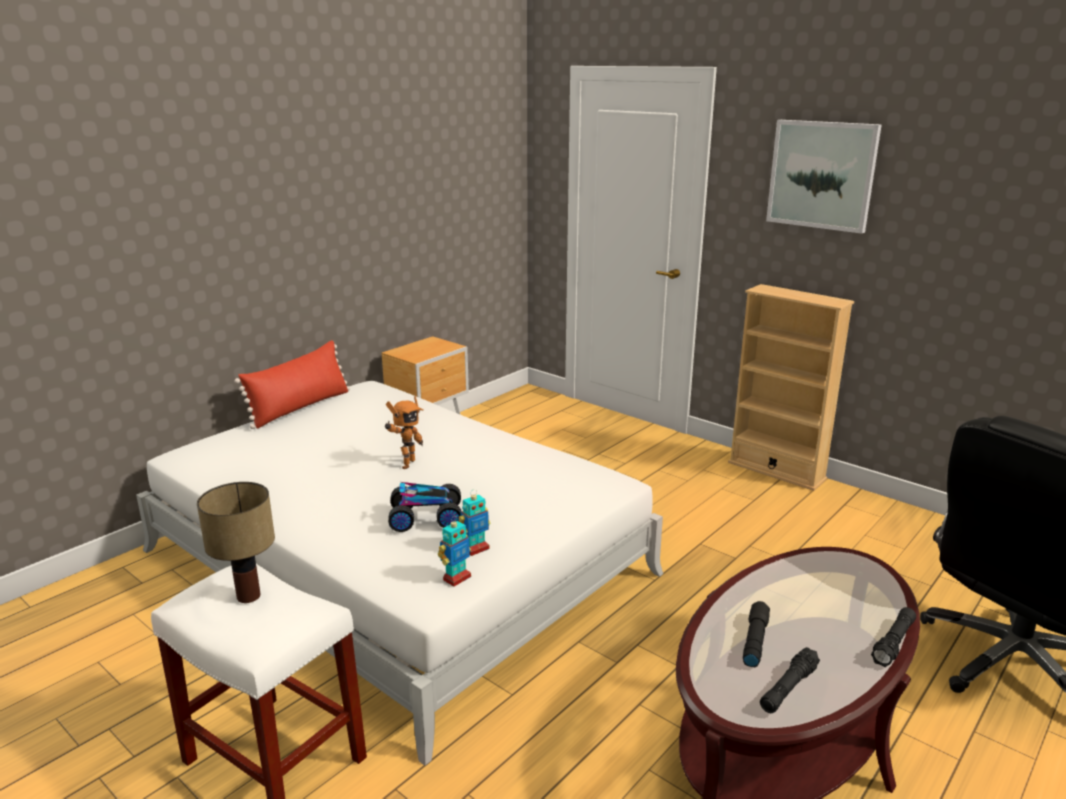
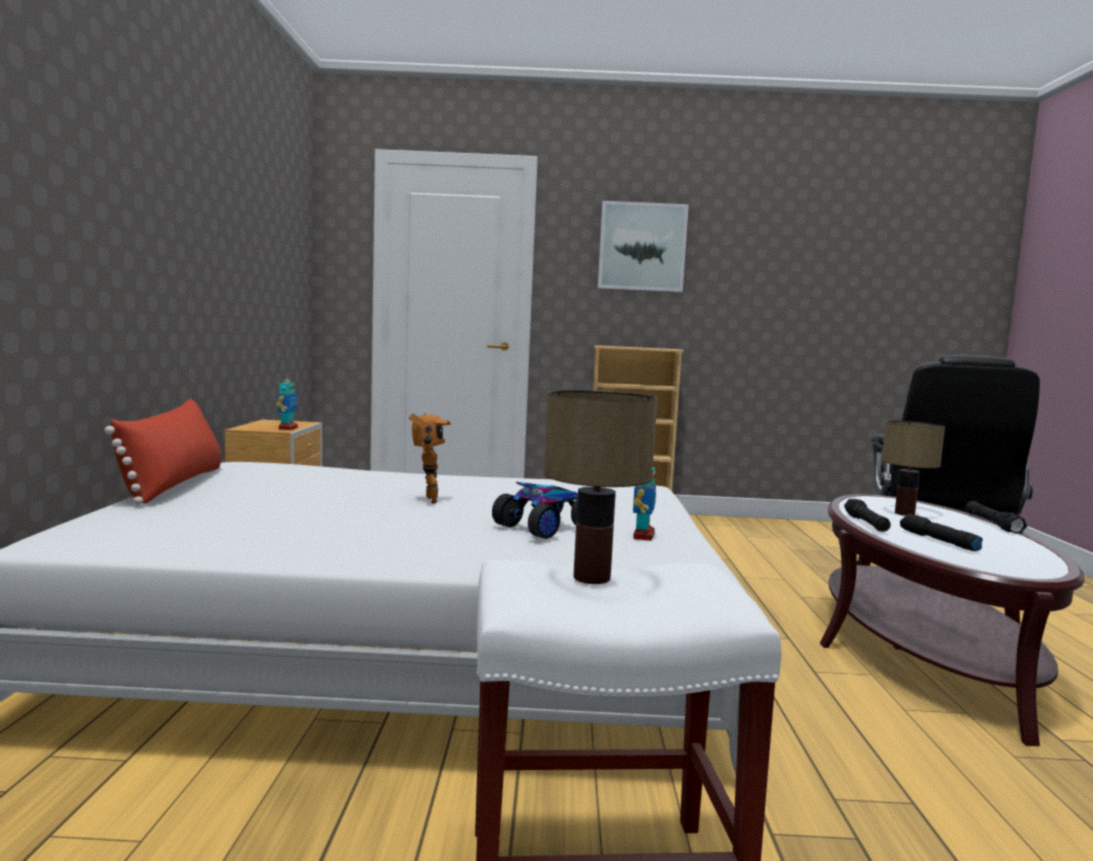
camera: 40 degrees left, 15 degrees down
(456, 578) = (679, 555): toy robot -> toy robot (287, 428)
(788, 688) = (1017, 555): black flashlight -> black flashlight (866, 523)
(825, 593) = (904, 513): none -> table lamp

